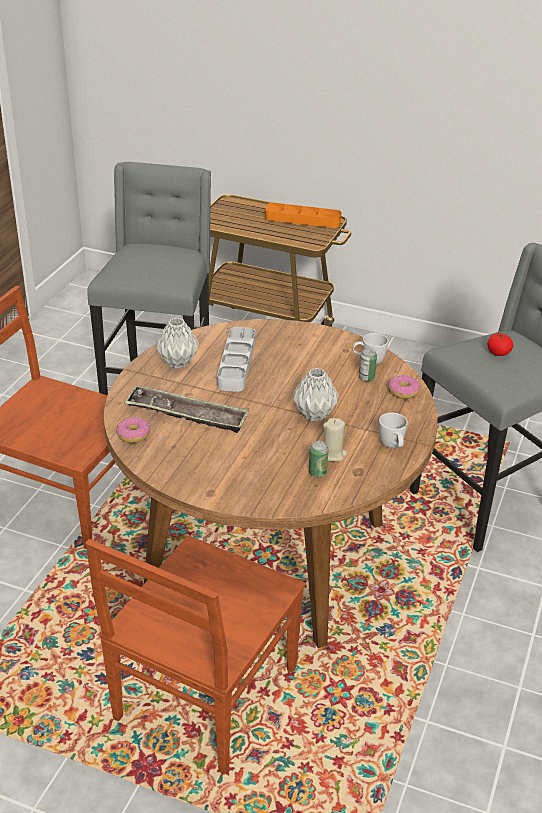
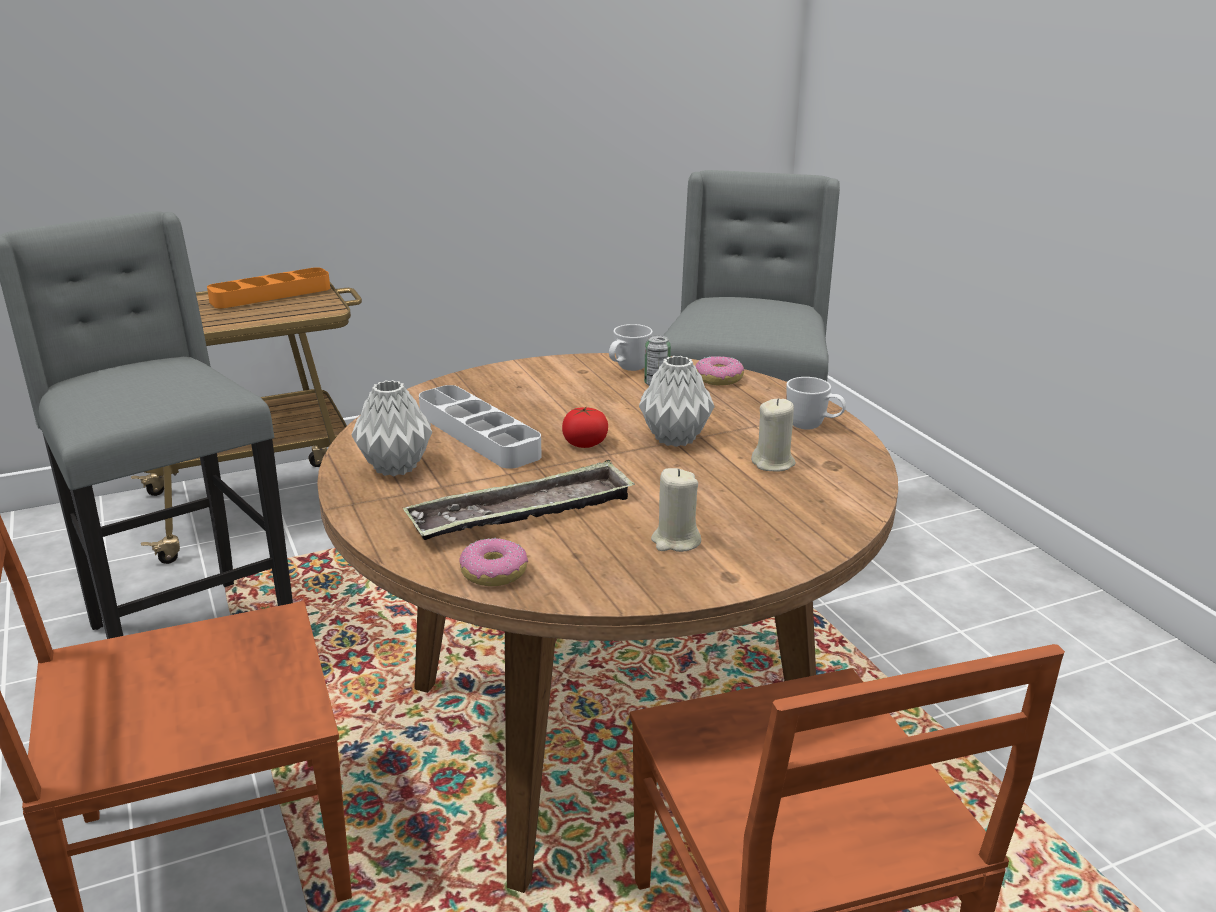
camera: 45 degrees left, 10 degrees down
(219, 464) = (675, 541): none -> beige candle
(317, 472) = (796, 488): can -> none
(498, 353) = (734, 315): tomato -> tomato (585, 444)

